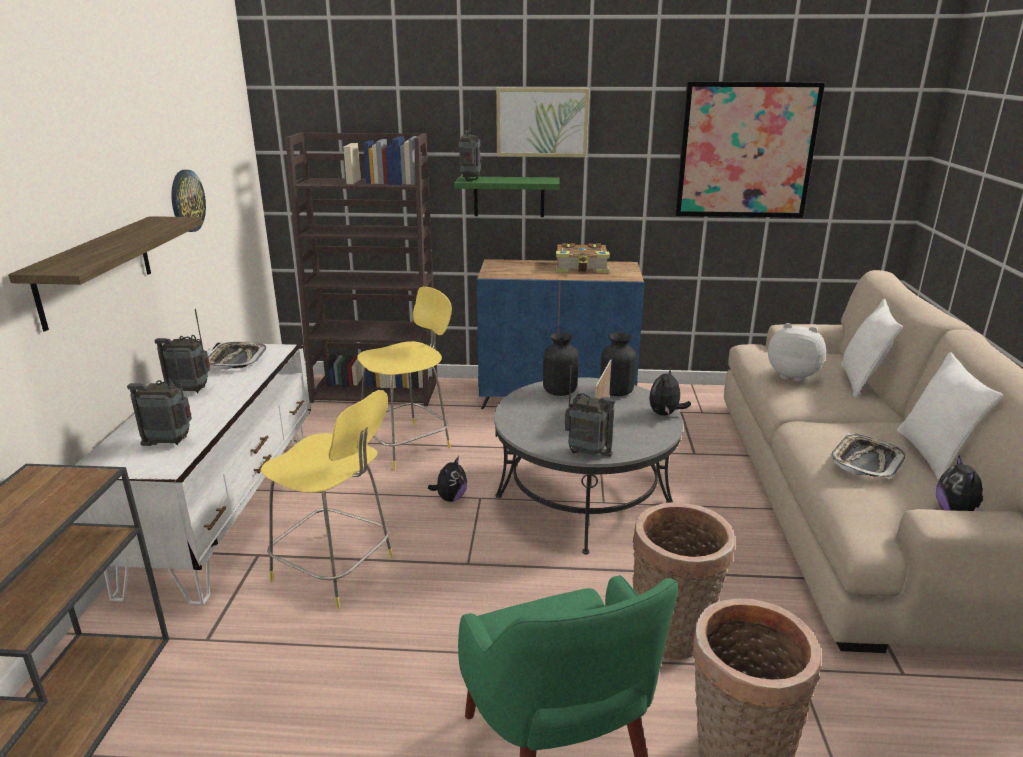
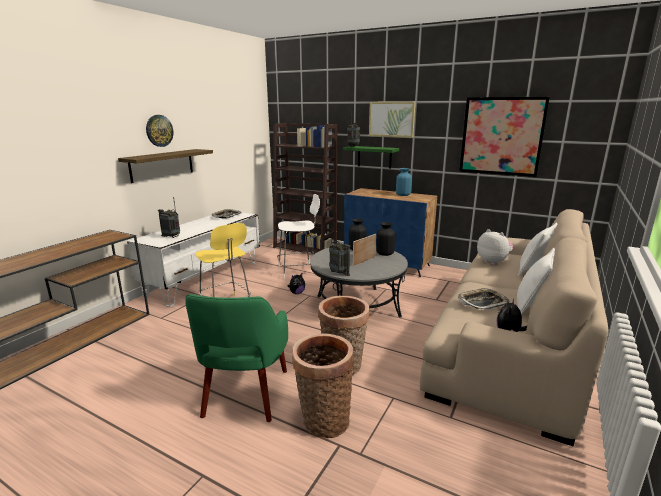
camera: 25 degrees right, 5 degrees down
(187, 201) = (220, 146): wall clock -> wall clock (159, 130)
(191, 391) = (198, 223): radio -> none
(408, 444) = (298, 270): yellow stool -> white stool
(582, 268) = (403, 195): book -> blue vase
(665, 414) = (398, 266): plush toy -> none

